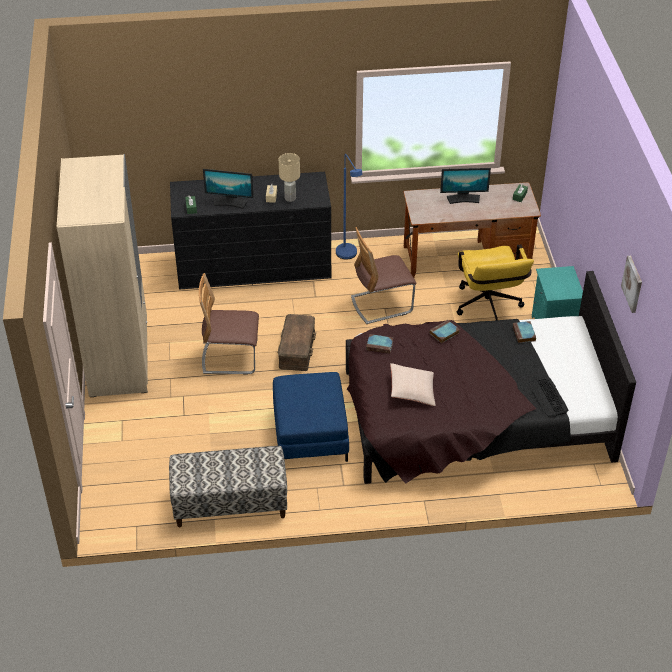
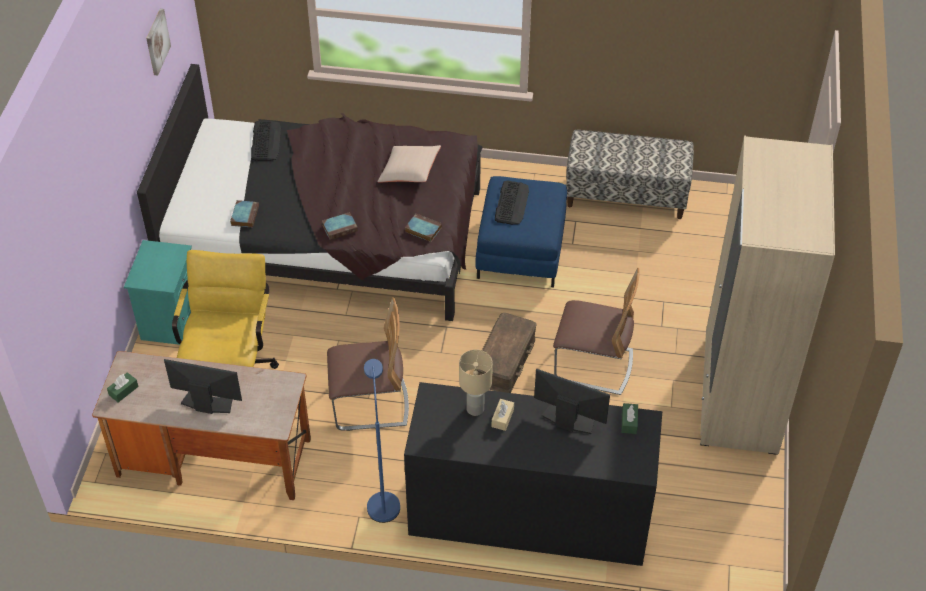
camera: 165 degrees left, 5 degrees up
(320, 401) = (511, 203): none -> keyboard

